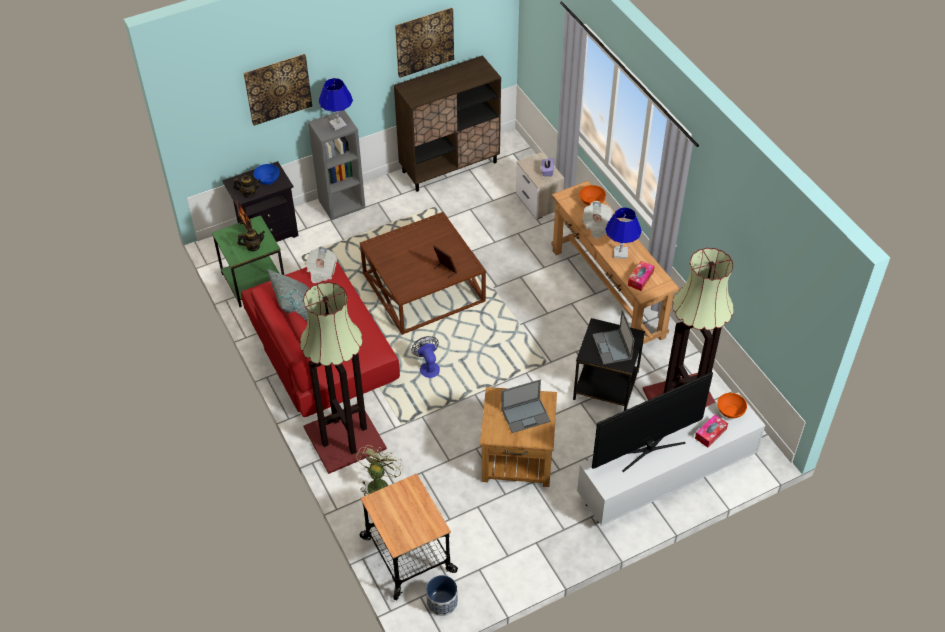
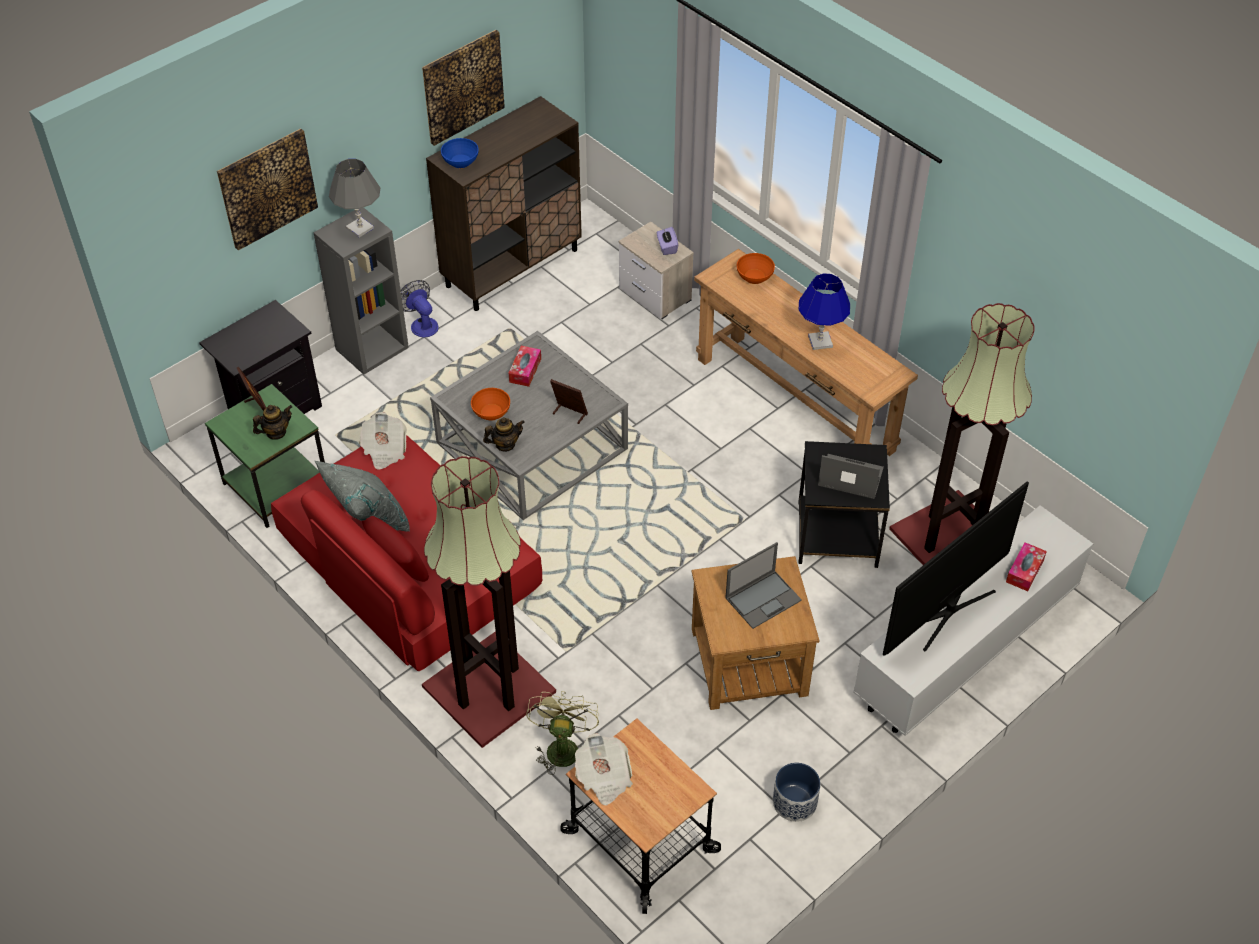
camera: 15 degrees left, 0 degrees up
(249, 193) = (247, 354): teapot -> teapot (505, 444)
(267, 180) = (268, 329): blue bowl -> blue bowl (460, 161)
(338, 124) = (360, 228): blue table lamp -> grey table lamp
(423, 288) = (531, 447): brown coffee table -> grey coffee table
(428, 367) = (577, 559): fan -> fan (421, 324)
(442, 602) = (713, 901): planter -> planter (794, 802)
(597, 226) = (775, 310): newspaper -> newspaper (604, 777)
(612, 347) = (849, 477): laptop -> laptop turned 135 degrees clockwise
(640, 279) = (860, 372): tissue box -> tissue box (525, 370)
(730, 411) = (1039, 533): orange bowl -> orange bowl (491, 412)

